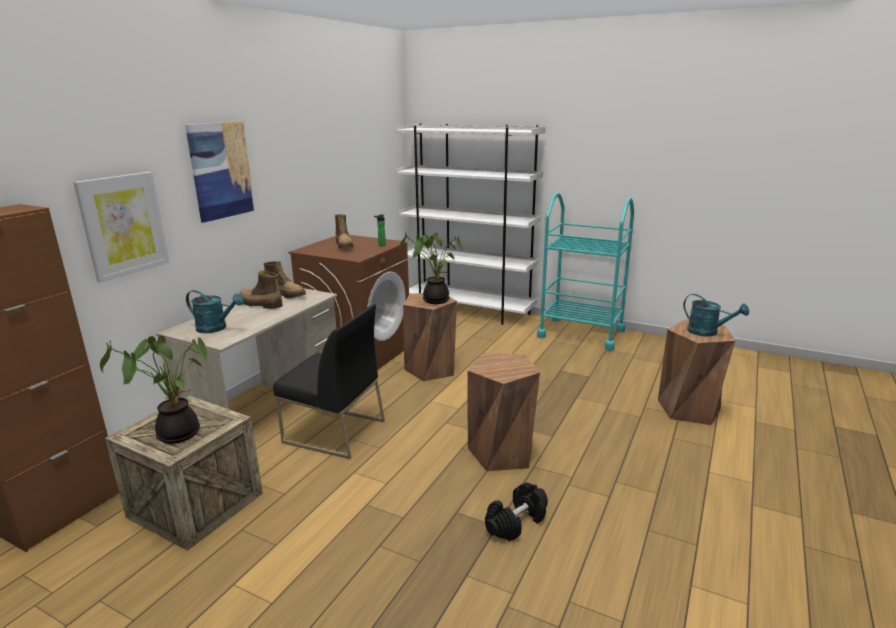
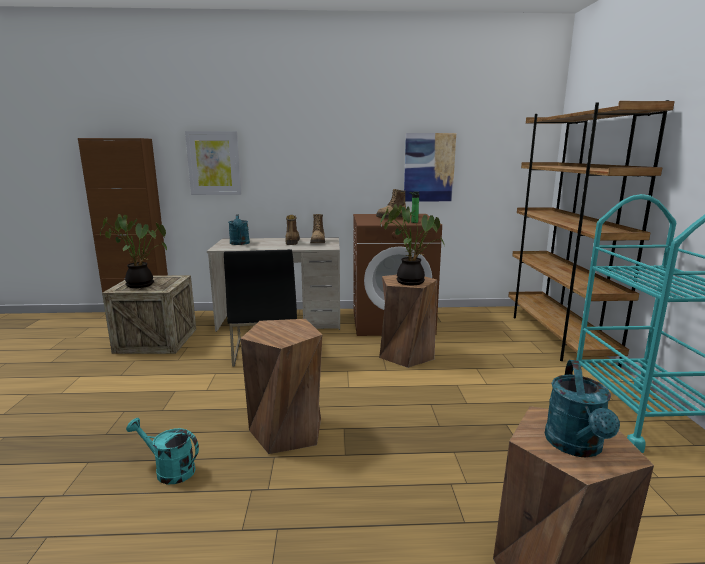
camera: 60 degrees right, 5 degrees down
(221, 170) = (297, 138): picture -> picture (429, 167)
(468, 311) = (556, 336): white bookcase -> brown bookcase
(516, 523) = (169, 470): black dumbbell -> turquoise watering can

